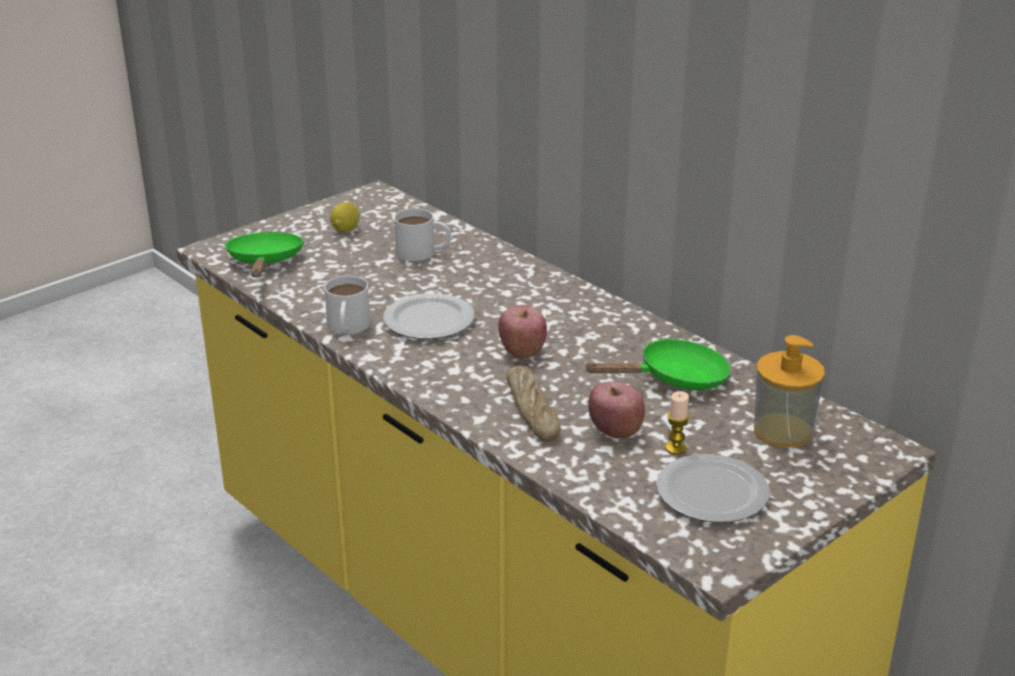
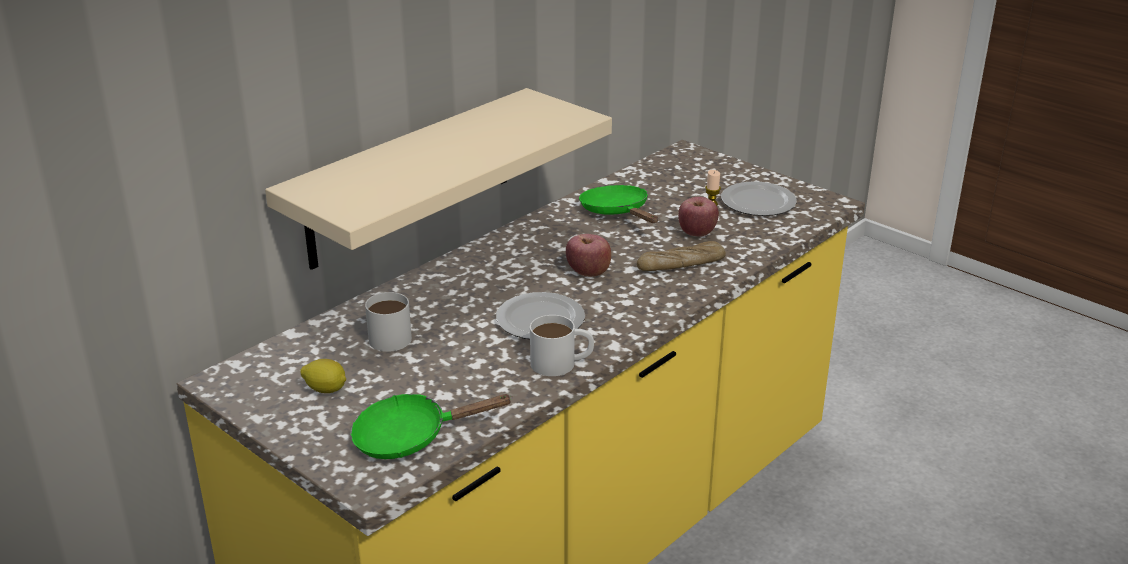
camera: 95 degrees left, 0 degrees up
(569, 178) = (410, 178): none -> beige shelf
(782, 430) = (675, 179): soap dispenser -> none

